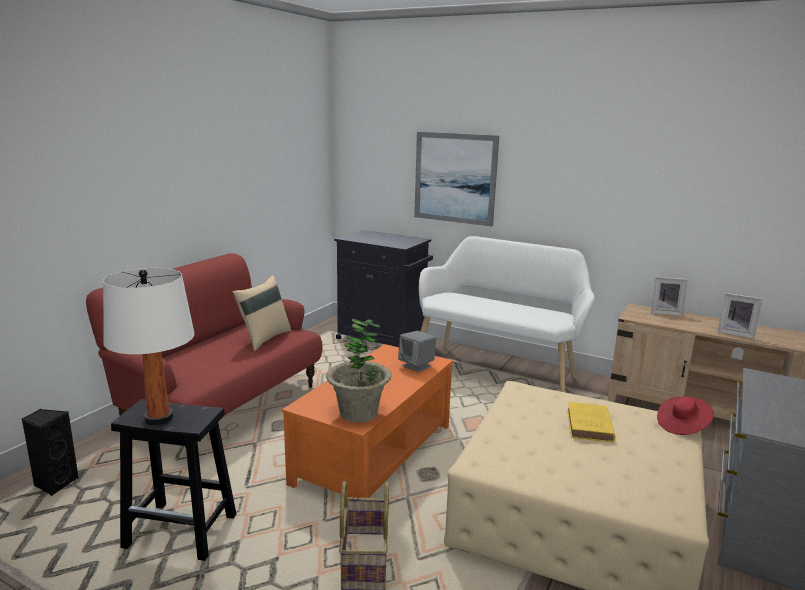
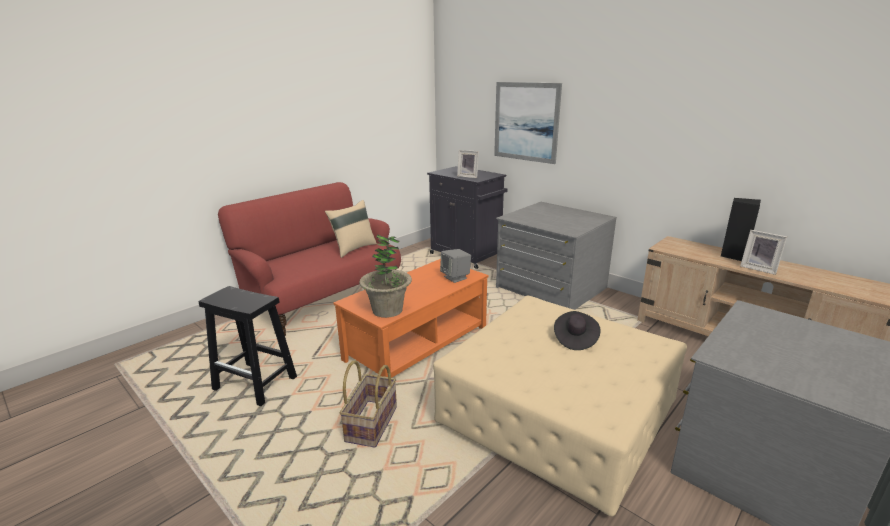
camera: 15 degrees right, 5 degrees up
(55, 484) = (191, 341): black speaker -> black speaker (734, 256)
(158, 418) = (230, 300): white table lamp -> none
(498, 371) = (550, 288): white bench -> grey dresser
(589, 426) = (575, 339): yellow book -> black hat
(665, 312) = (698, 246): picture frame -> picture frame (468, 176)
(682, 426) = (664, 347): red hat -> none

